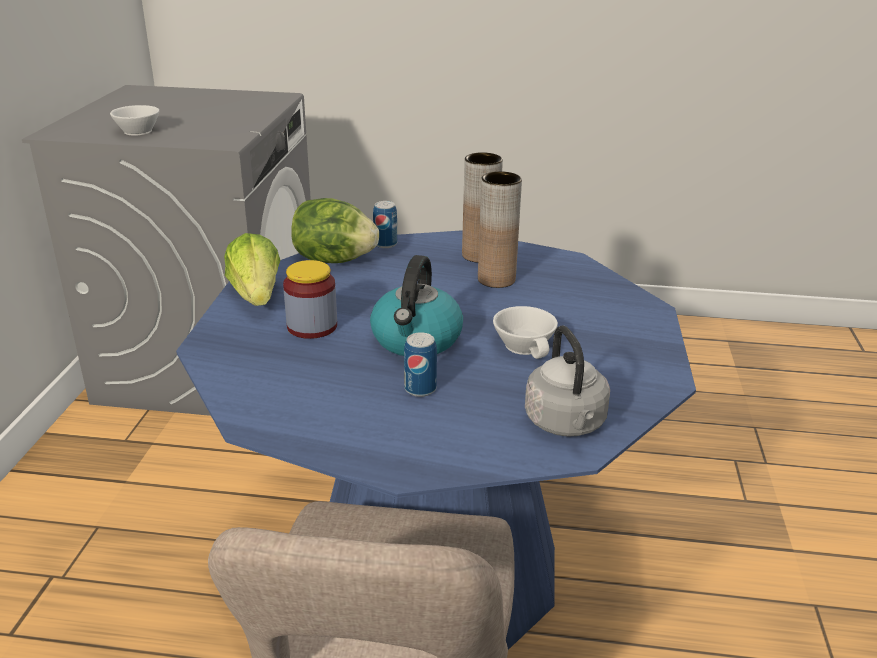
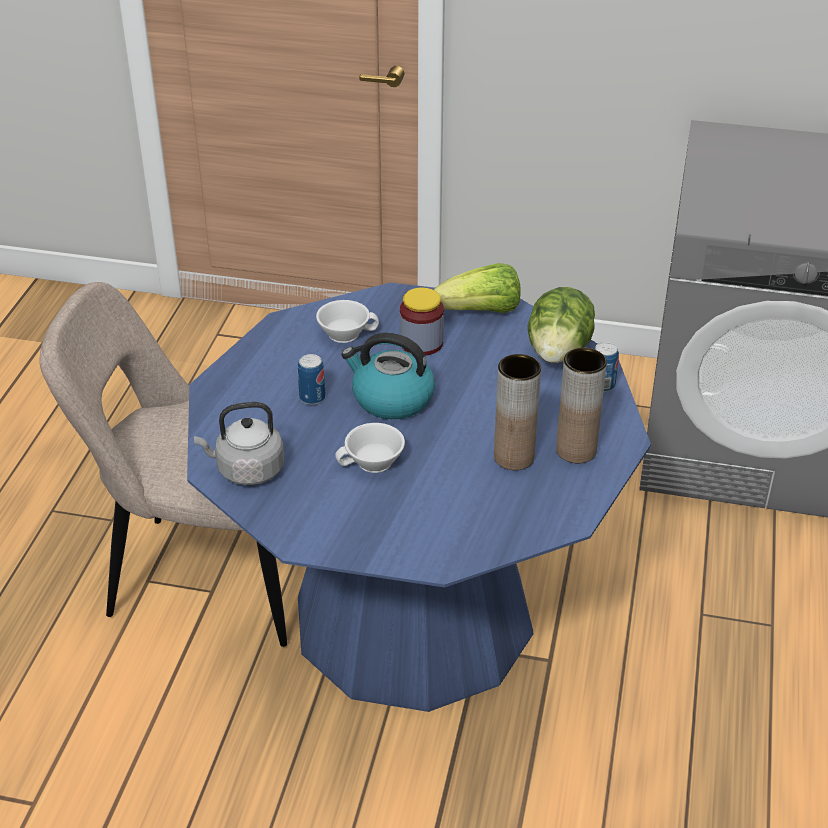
camera: 95 degrees right, 10 degrees up
(136, 131) = (731, 170): white cup -> white cup (345, 332)

